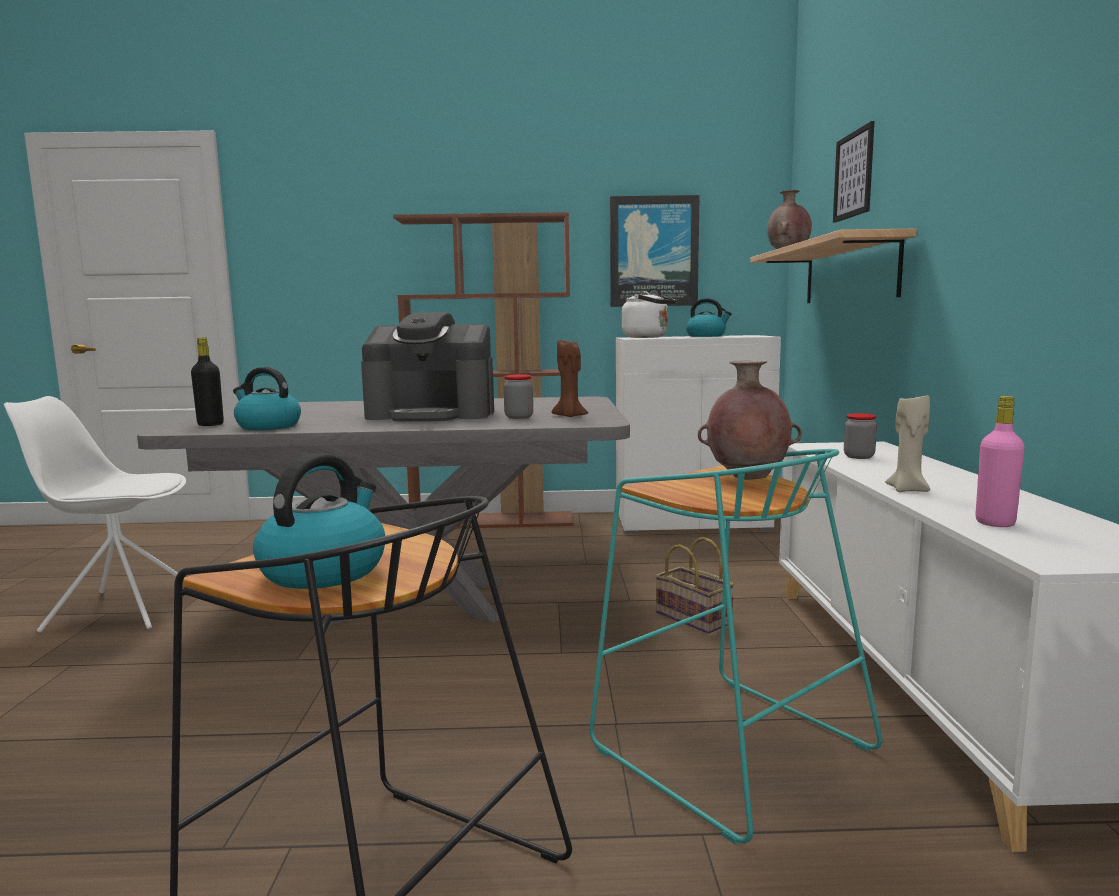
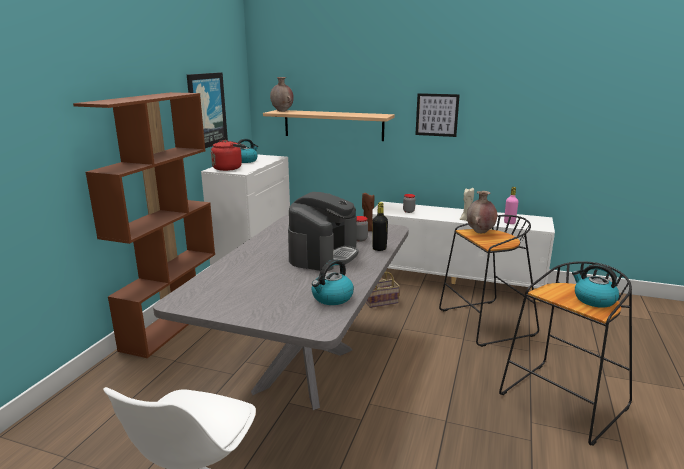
camera: 70 degrees left, 10 degrees up
(210, 424) = (300, 316): black bottle -> black bottle (379, 248)
(648, 337) = (229, 168): white kettle -> red kettle
(726, 748) = (485, 323): turquoise stool -> black stool
(853, 175) = (332, 78): picture -> picture (437, 115)

